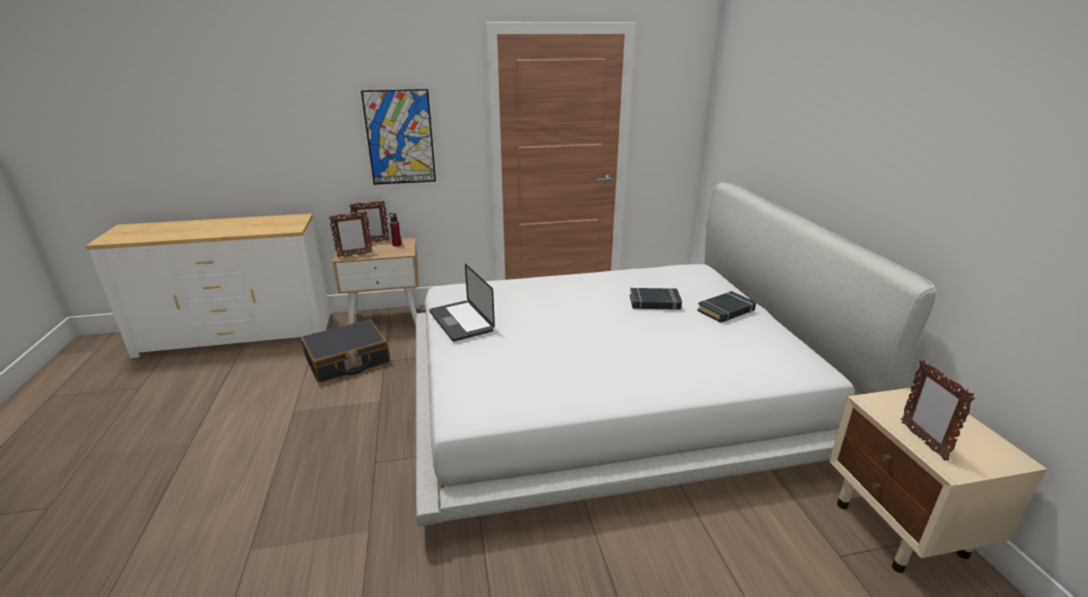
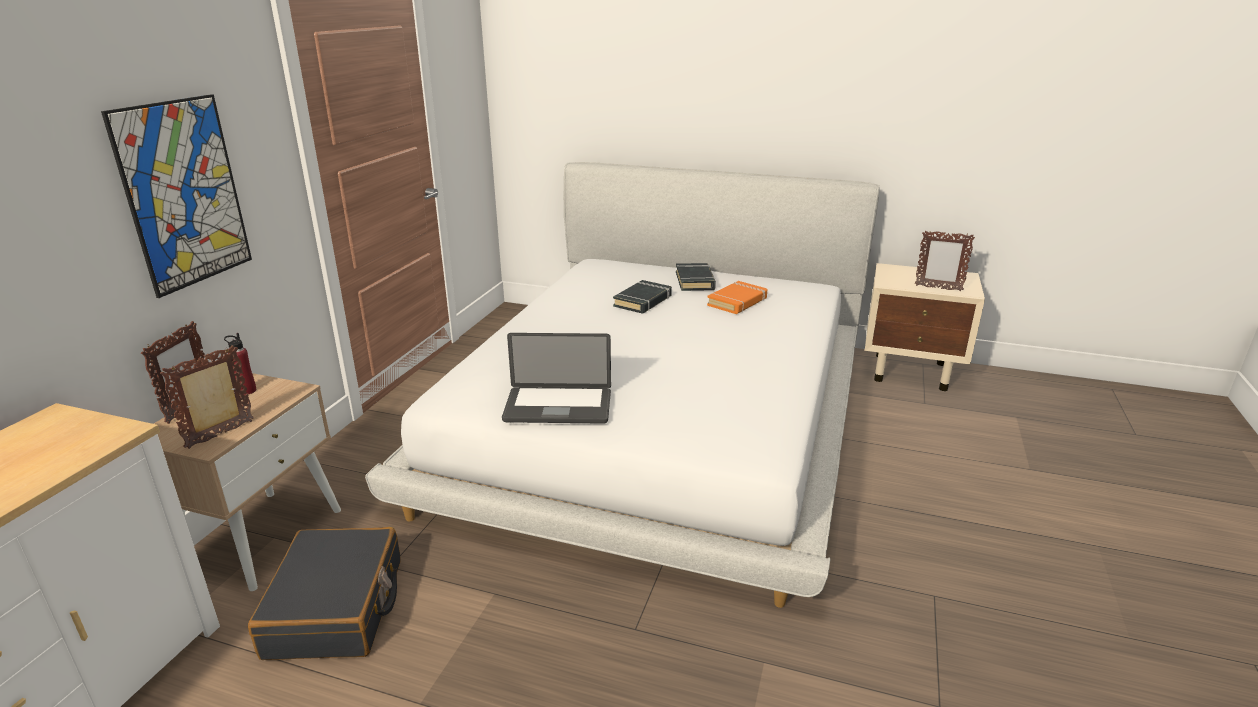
camera: 60 degrees left, 0 degrees up
(354, 255) = (221, 434): picture frame -> picture frame turned 150 degrees counterclockwise
(713, 339) = (737, 302): none -> orange book

